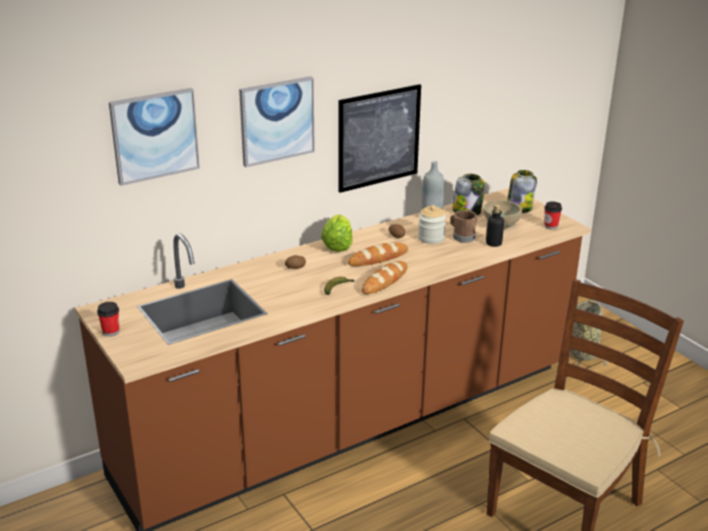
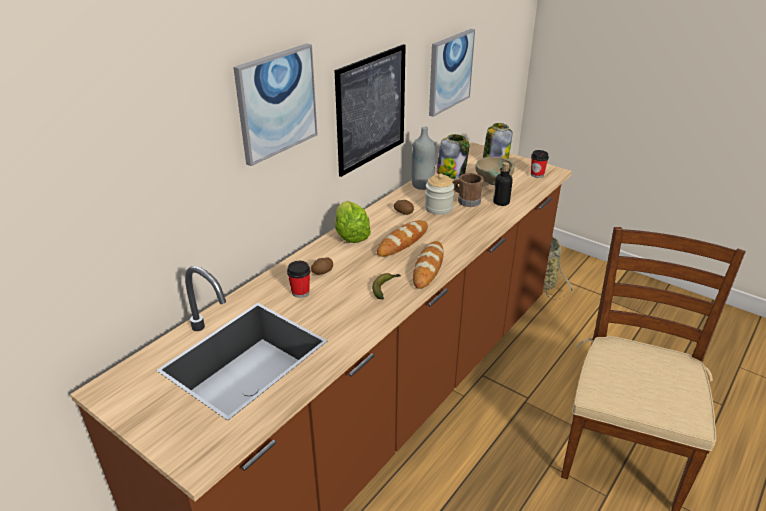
camera: 20 degrees left, 5 degrees up
(111, 331) = (139, 420): cup -> cup (300, 292)
(154, 135) = (138, 143): picture -> picture (450, 71)

